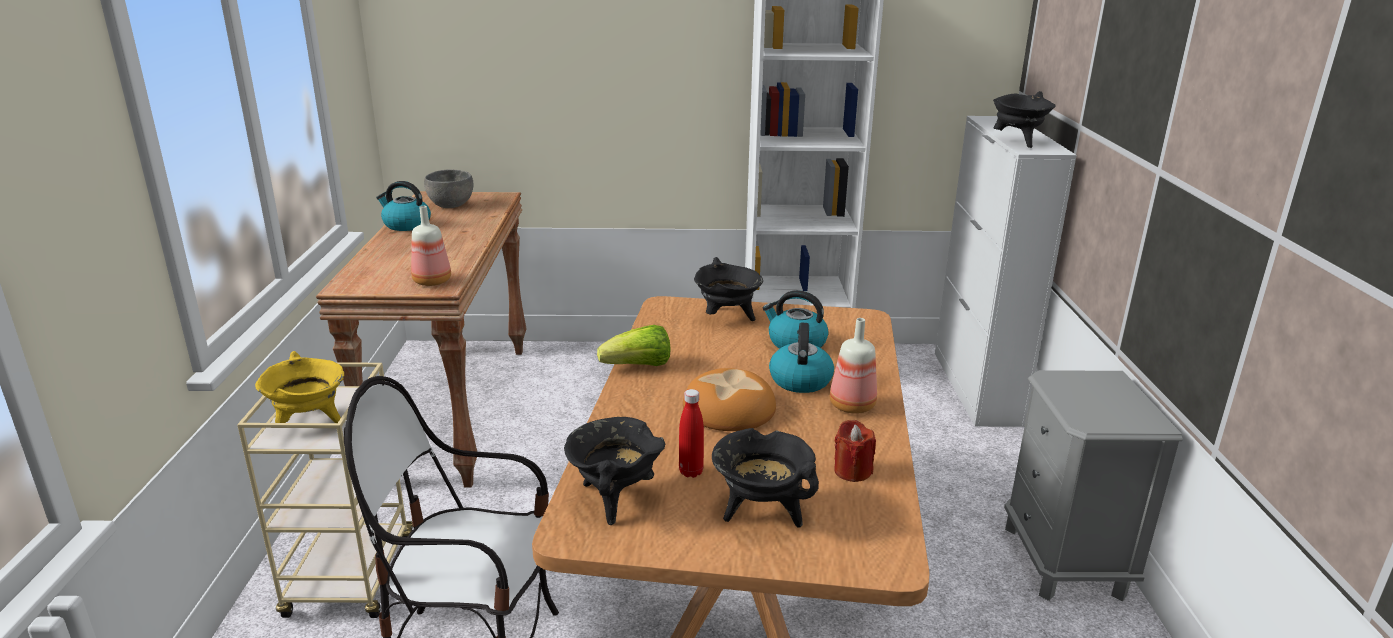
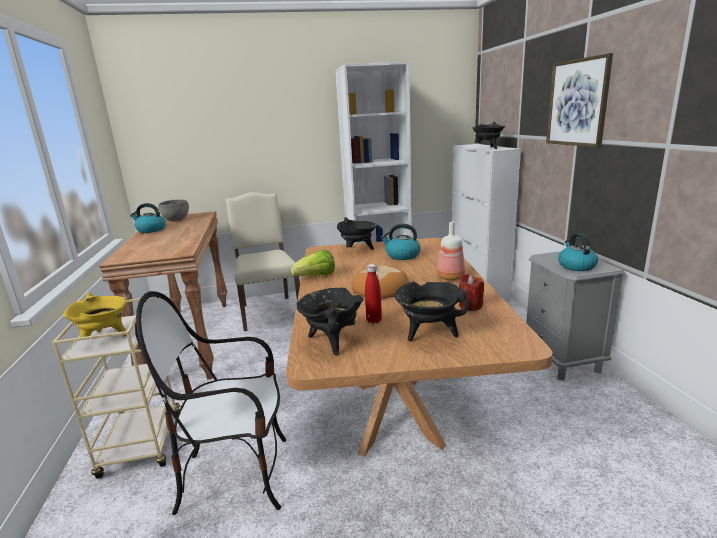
camera: 10 degrees left, 5 degrees down
(432, 281) = (175, 250): bottle -> none
(590, 377) = (269, 311): none -> beige chair
(800, 380) = (414, 270): kettle -> kettle (576, 266)
(1168, 105) = (577, 103): none -> picture

